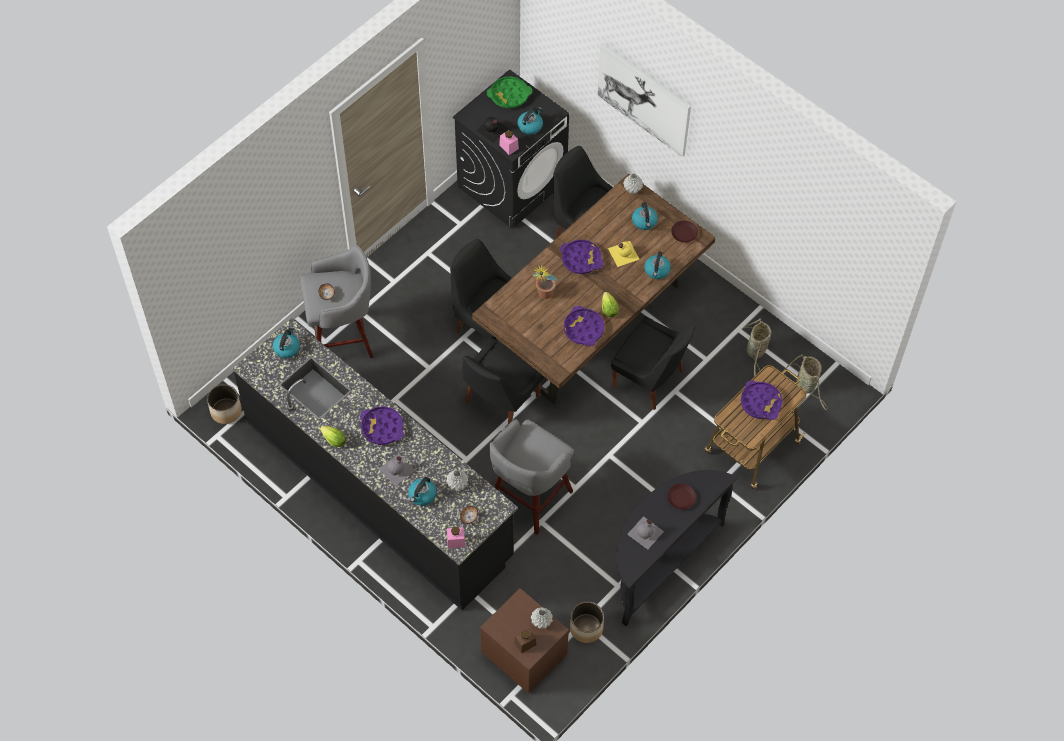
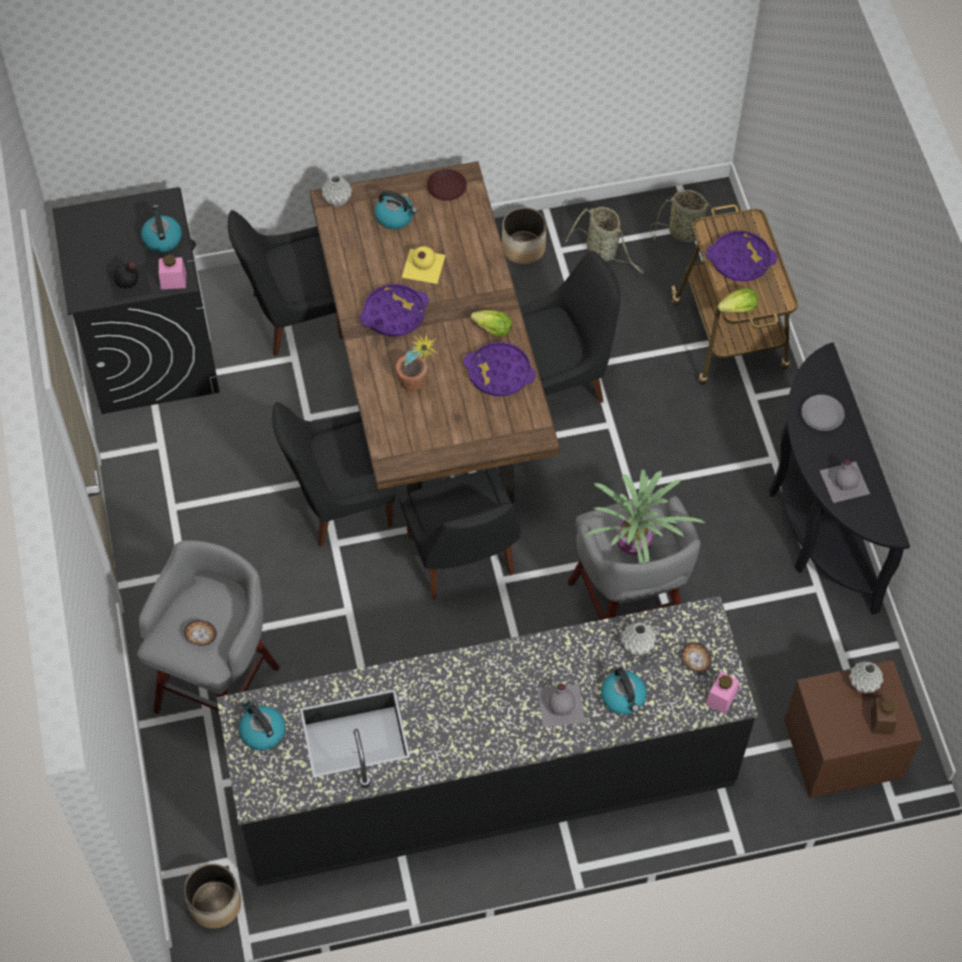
camera: 55 degrees left, 0 degrees up
(332, 439) = (454, 758): lettuce -> lettuce (736, 310)
(382, 428) = (483, 685): purple tray -> none
(509, 95) = (93, 232): green tray -> none
(528, 454) = (635, 545): none -> potted plant
(586, 628) = (853, 658): planter -> planter (524, 248)
(644, 99) = (285, 70): picture -> none
(657, 271) = (477, 247): kettle -> none
(681, 498) = (822, 416): brown plate -> grey plate

